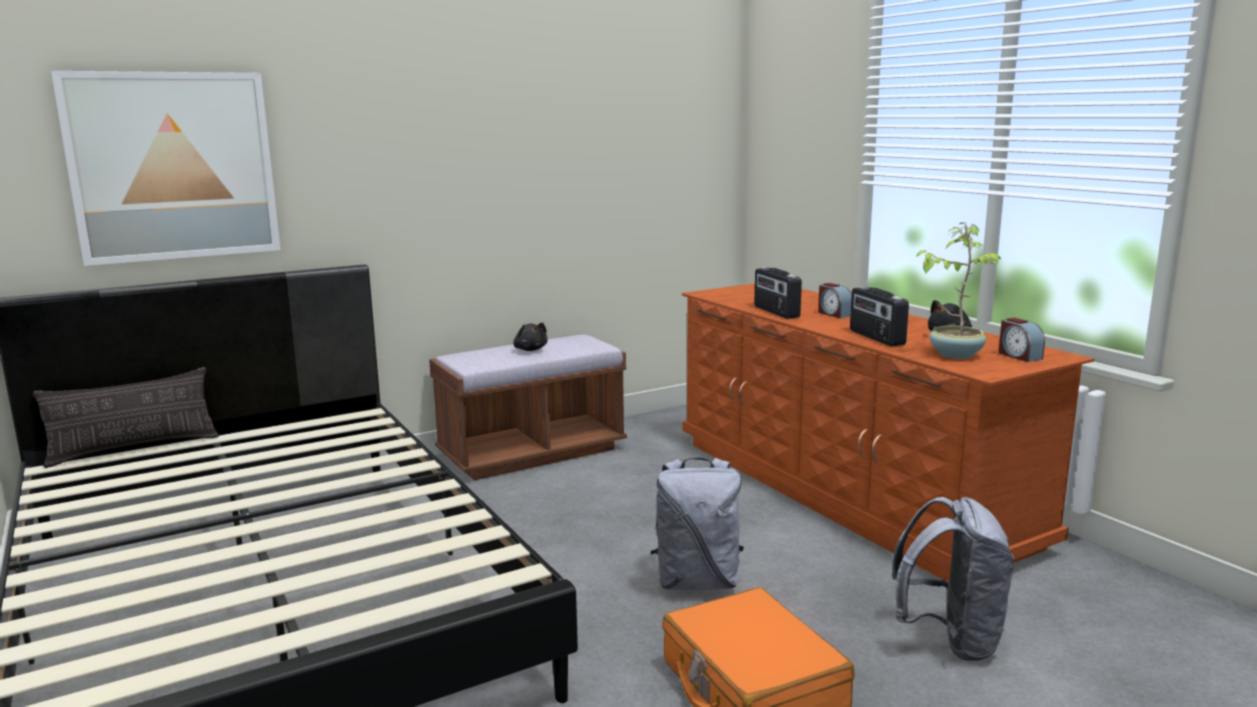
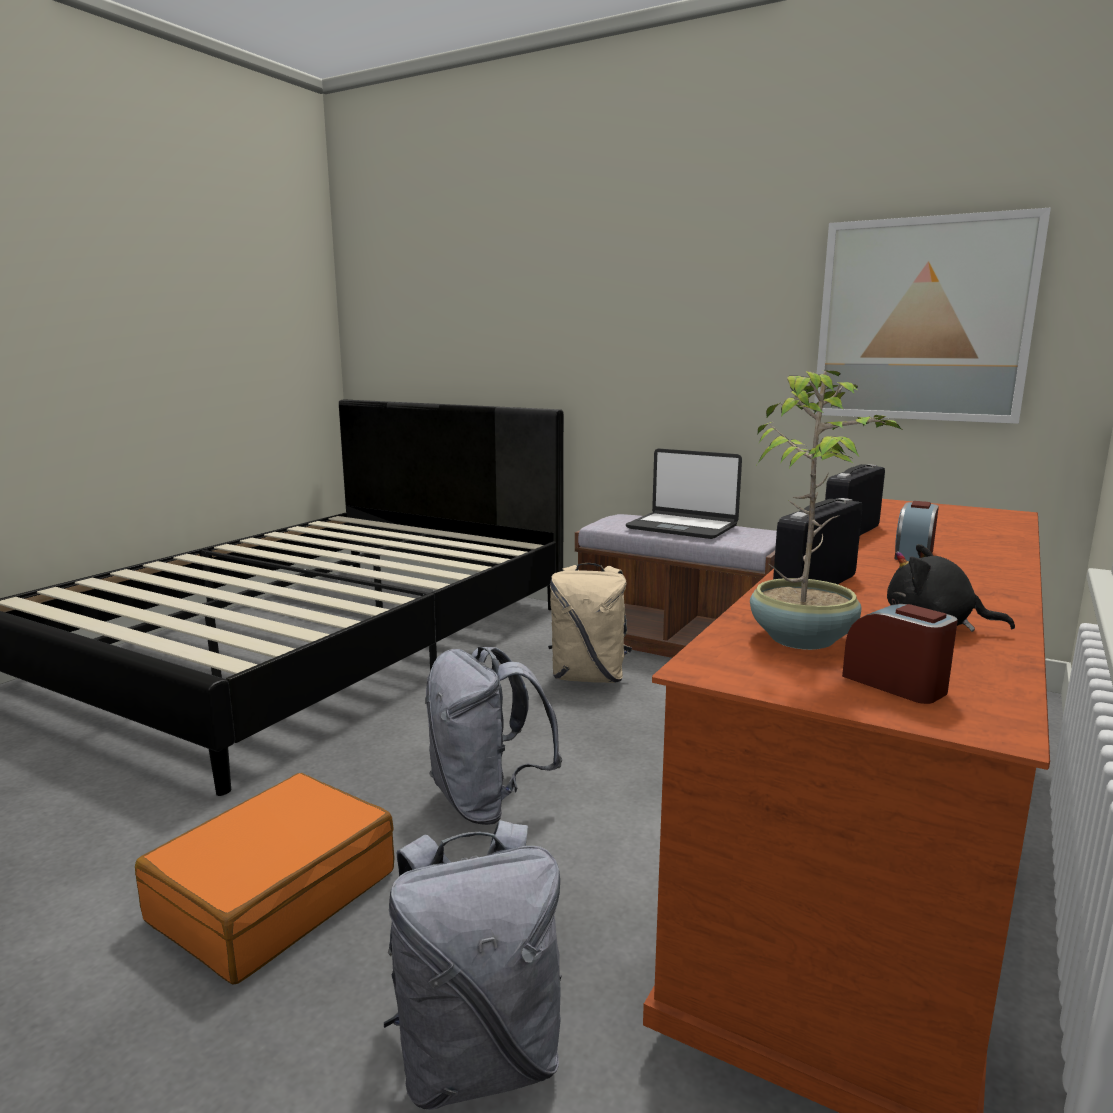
camera: 60 degrees right, 0 degrees up
(134, 449) = (388, 522): pillow -> none
(173, 166) = (446, 312): picture -> picture (922, 320)
(530, 349) = (682, 527): black plush toy -> laptop
(544, 498) = (589, 677): none -> beige backpack
(1019, 356) = (896, 684): alarm clock -> alarm clock turned 105 degrees clockwise

